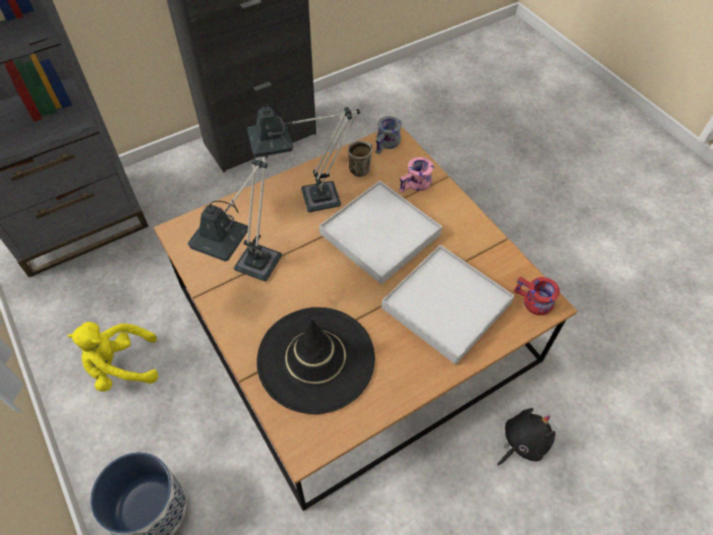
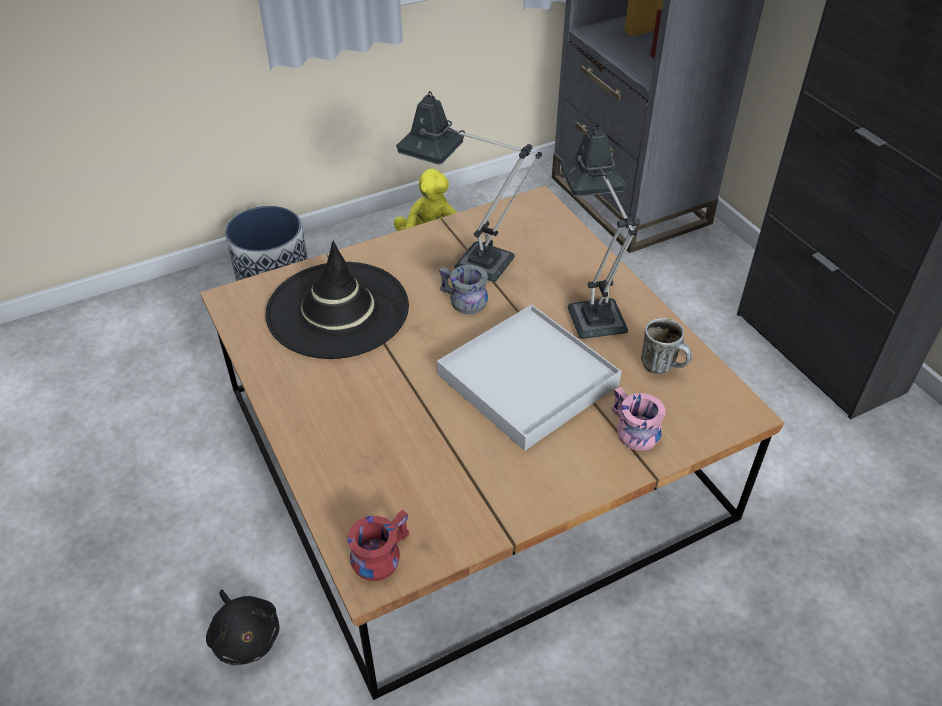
camera: 95 degrees right, 10 degrees down
(388, 144) = (724, 403): grey mug -> grey mug (462, 301)
(446, 306) = (391, 442): white tray -> none

